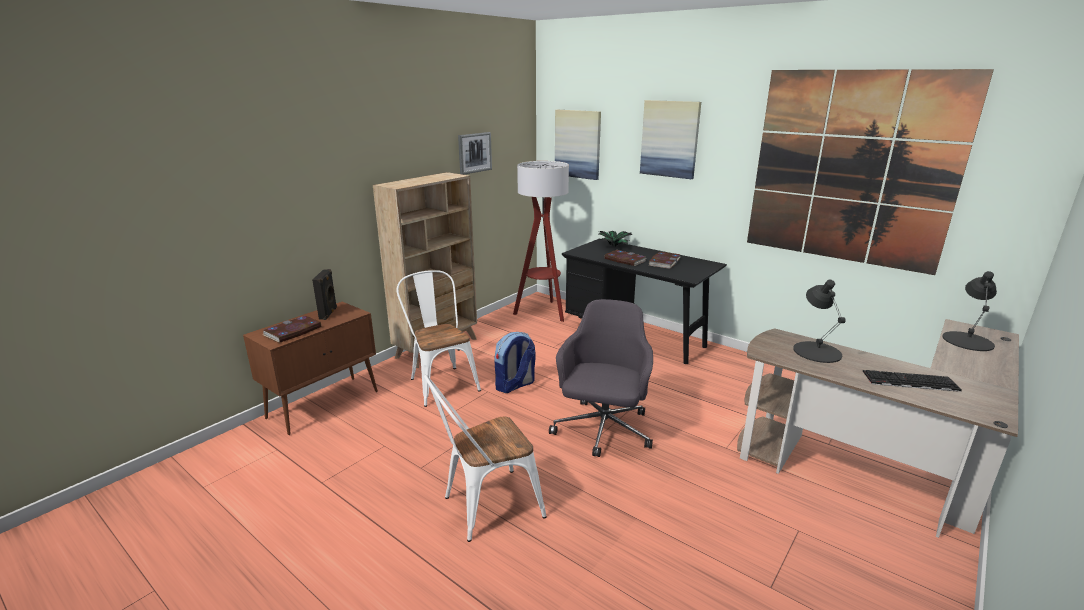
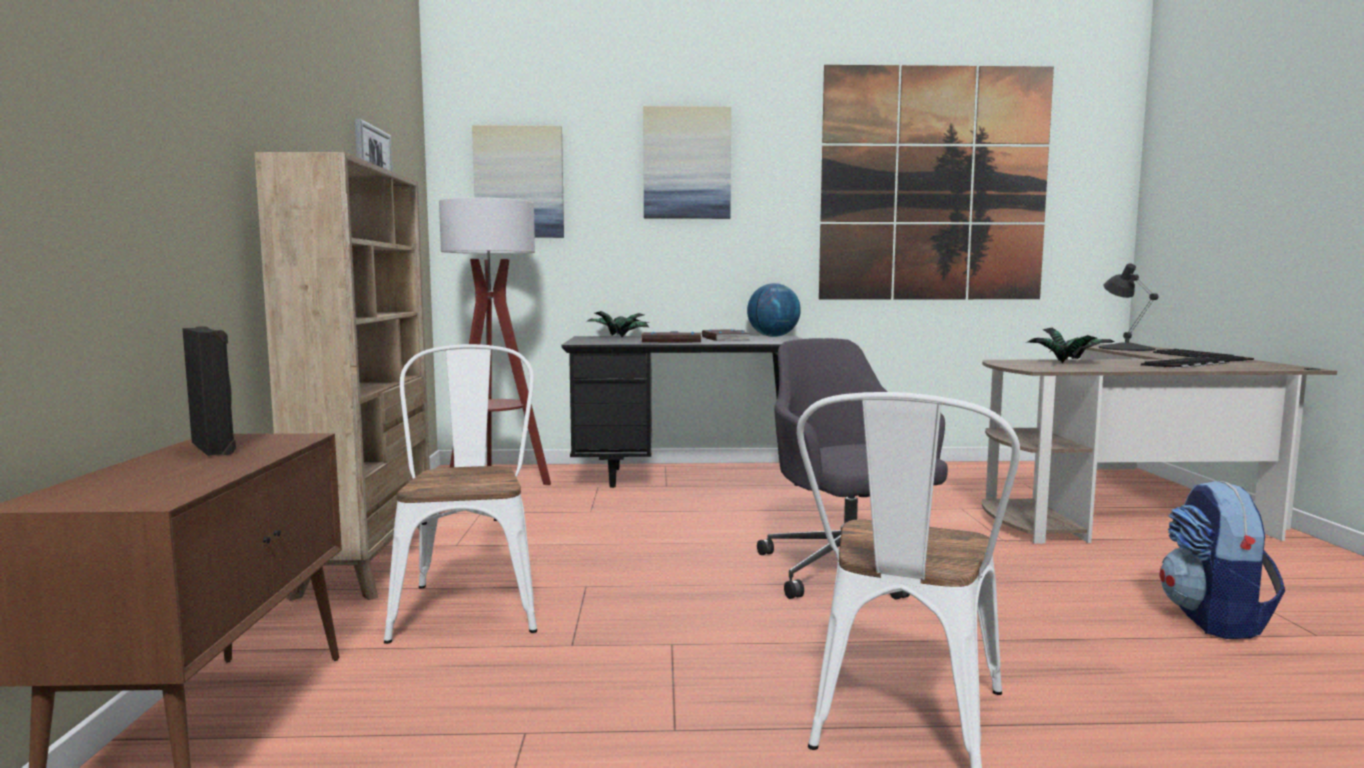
camera: 40 degrees left, 15 degrees down
(293, 331) = (170, 479): book -> none
(441, 382) = (470, 602): white chair -> white chair turned 60 degrees clockwise
(515, 385) = (619, 566): backpack -> backpack (1214, 620)
(705, 263) = (773, 336): none -> globe
(817, 351) = (1069, 363): black table lamp -> potted plant
(983, 375) = (1202, 356): none -> keyboard

